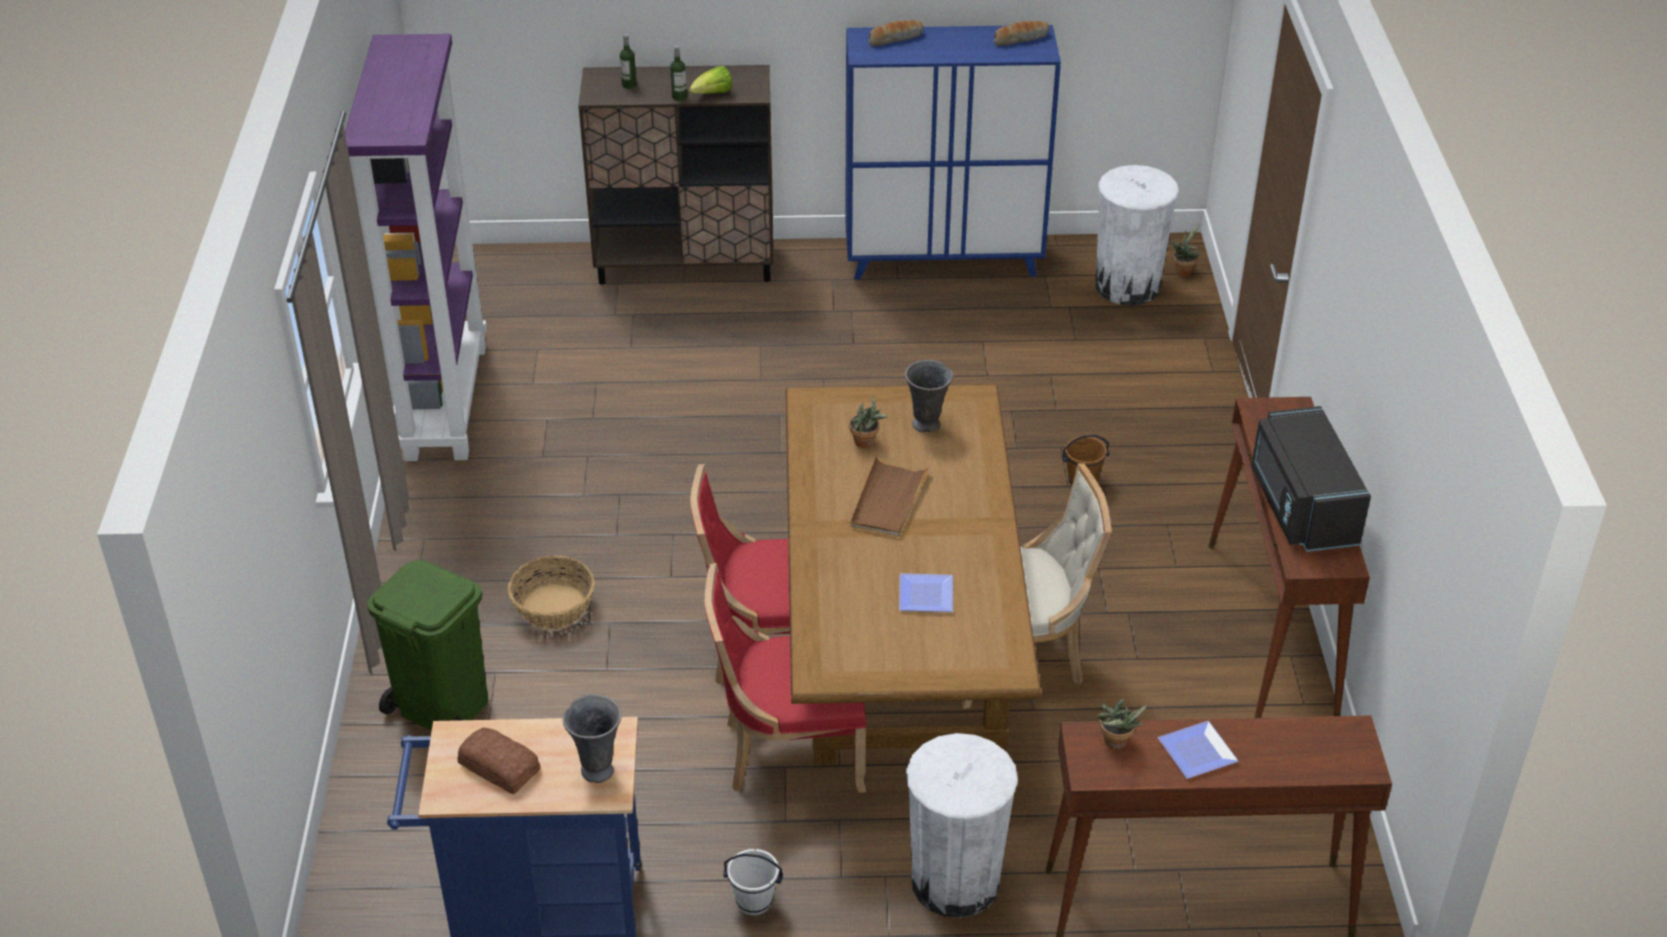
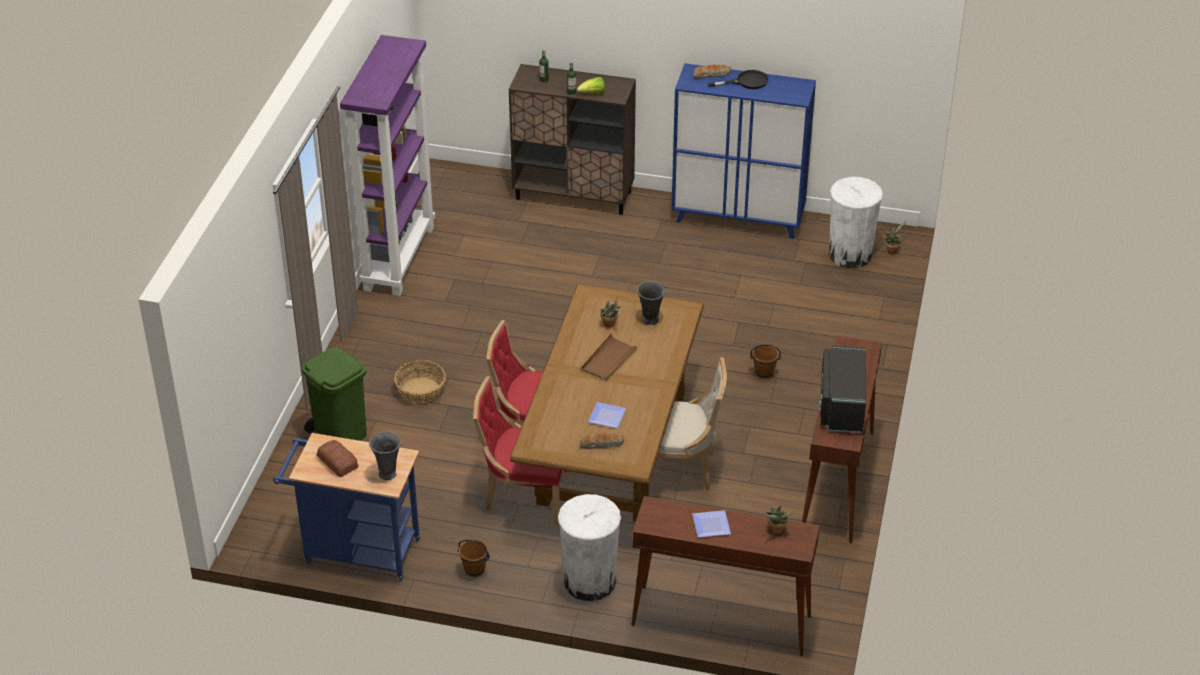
camera: 15 degrees right, 0 degrees up
(754, 902) = (474, 570): white bucket -> brown bucket
(951, 41) = (746, 82): none -> black frying pan
(1020, 39) = (790, 87): bread -> bread (601, 444)
(1116, 744) = (668, 513): potted plant -> potted plant (776, 531)

